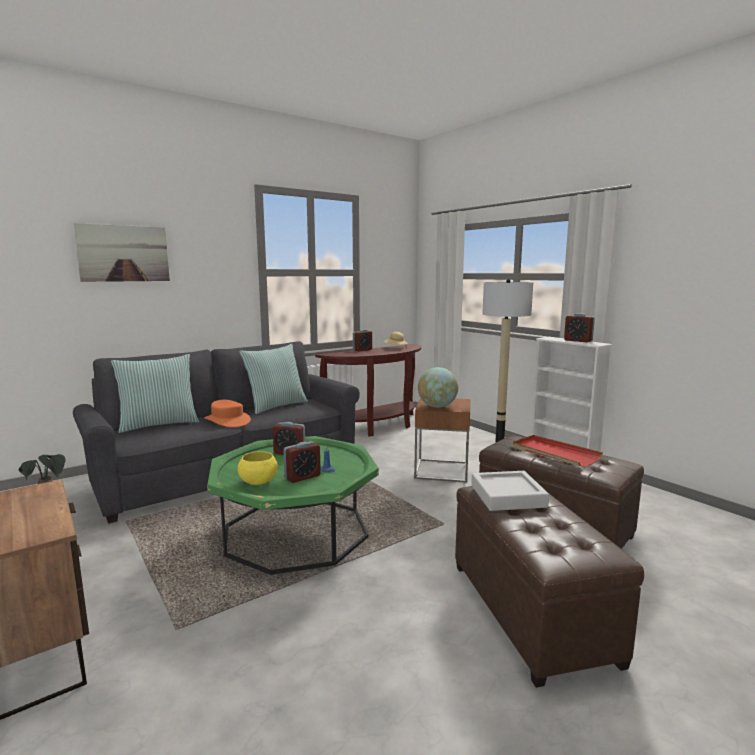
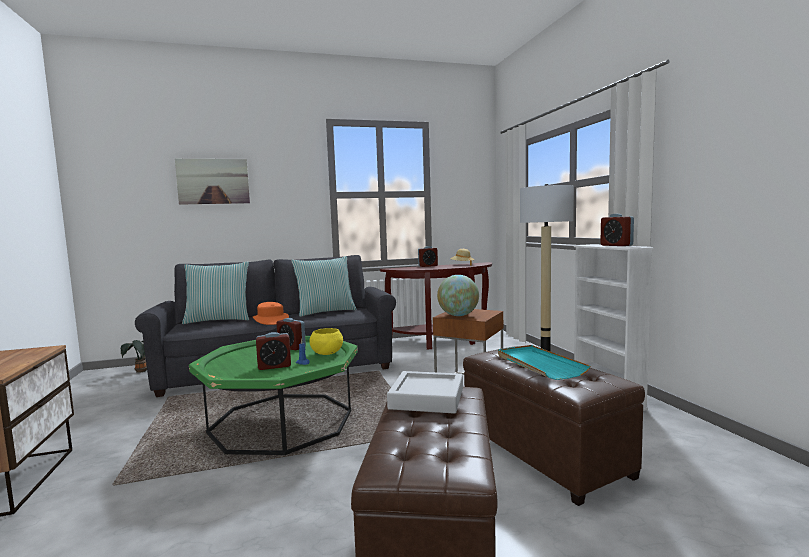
camera: 20 degrees right, 5 degrees down
(258, 482) = (234, 367): yellow bowl -> yellow bowl (326, 353)
(554, 453) = (539, 364): red tray -> turquoise tray

